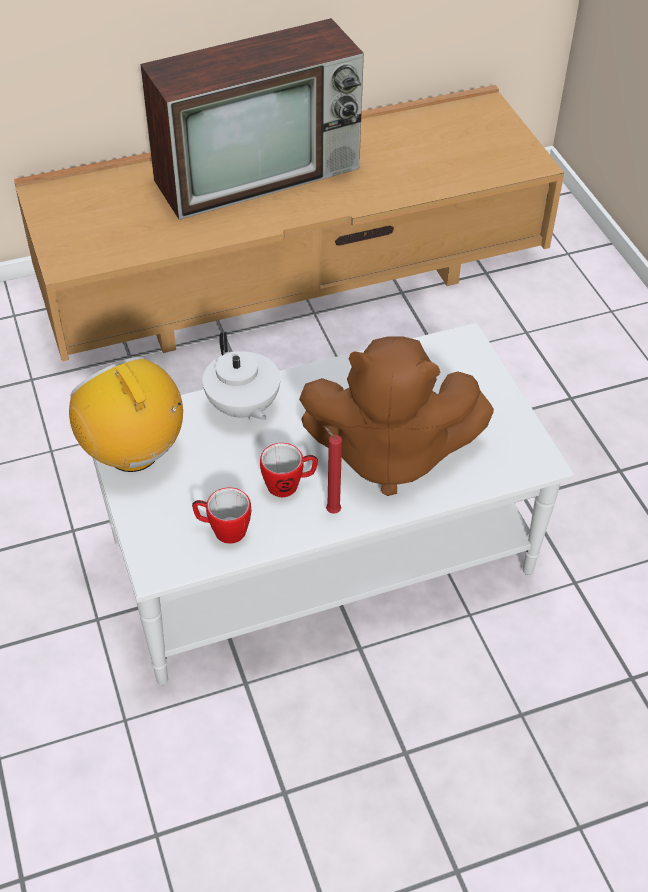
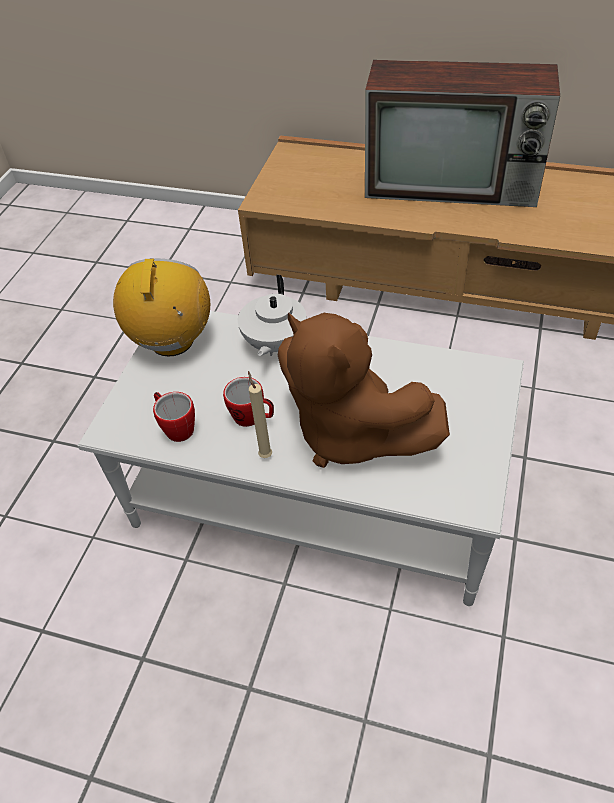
camera: 40 degrees right, 0 degrees up
(331, 510) = (265, 454): red candle -> beige candle

